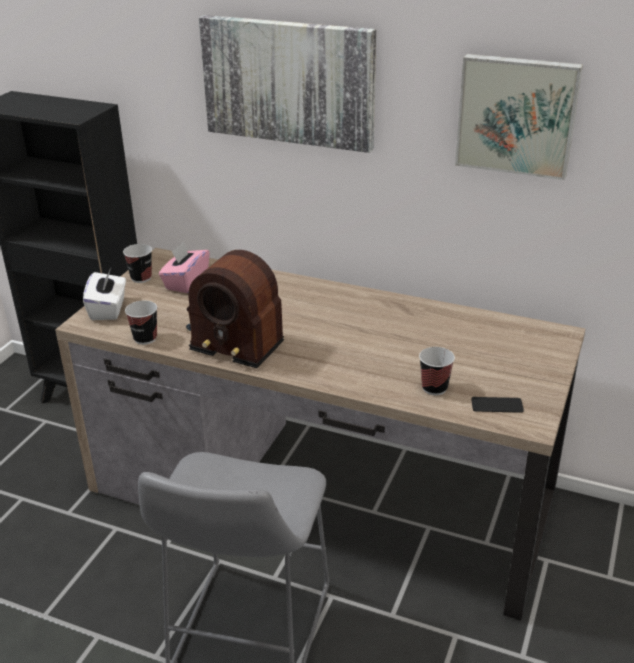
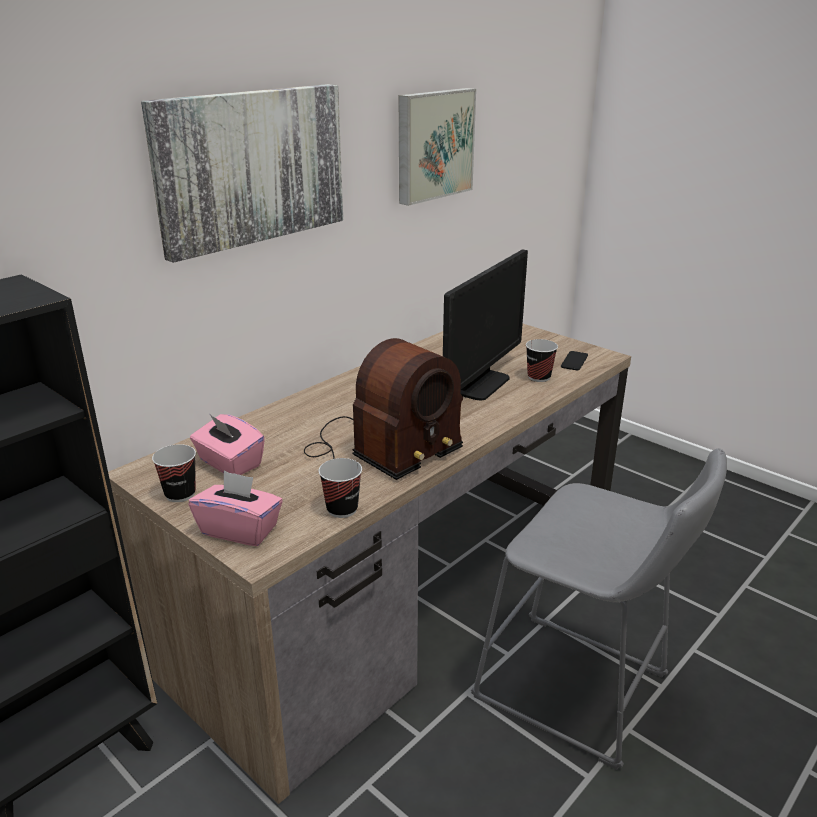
camera: 70 degrees left, 5 degrees down
(108, 309) = (240, 530): white tissue box -> pink tissue box
(390, 356) = (478, 384): none -> monitor

